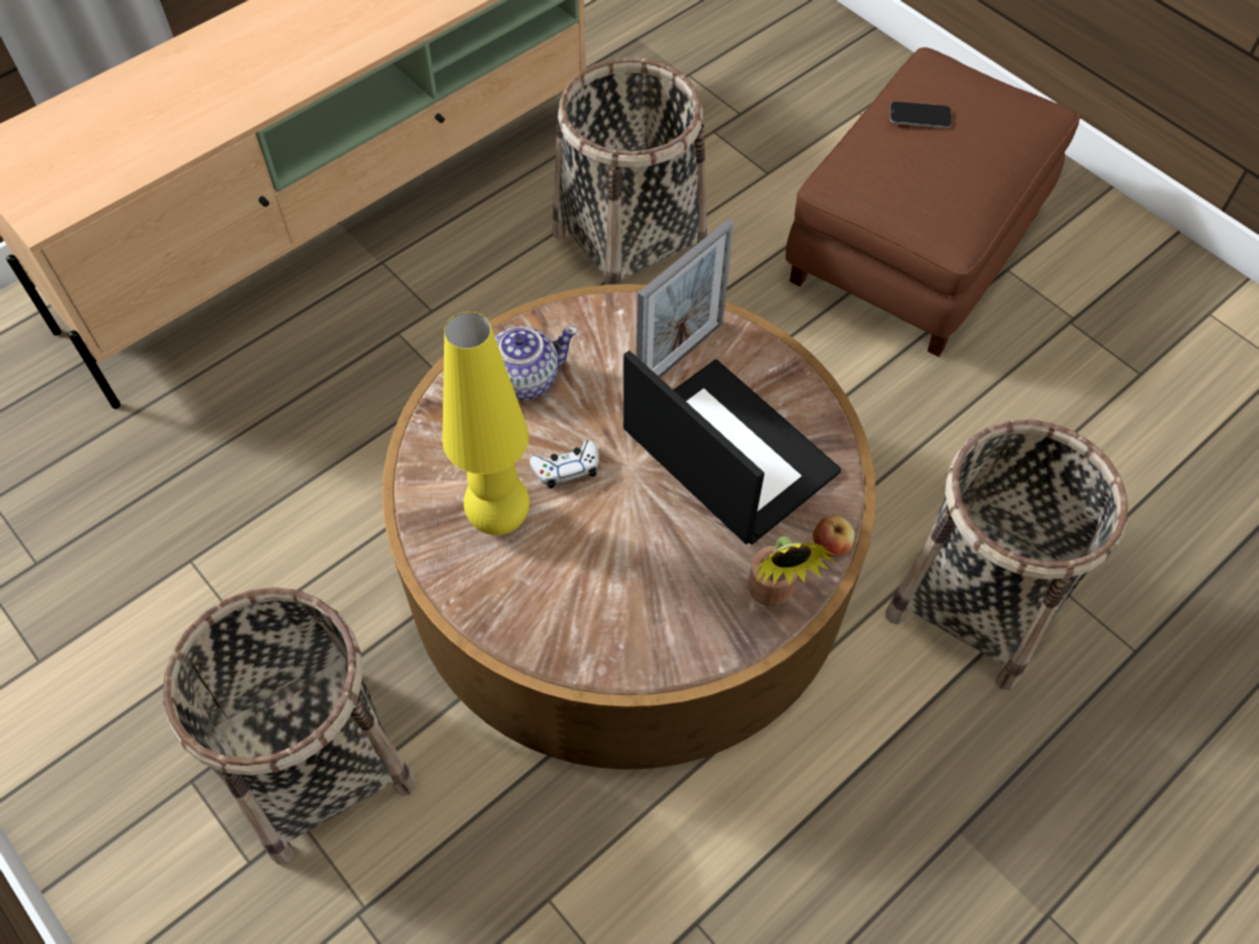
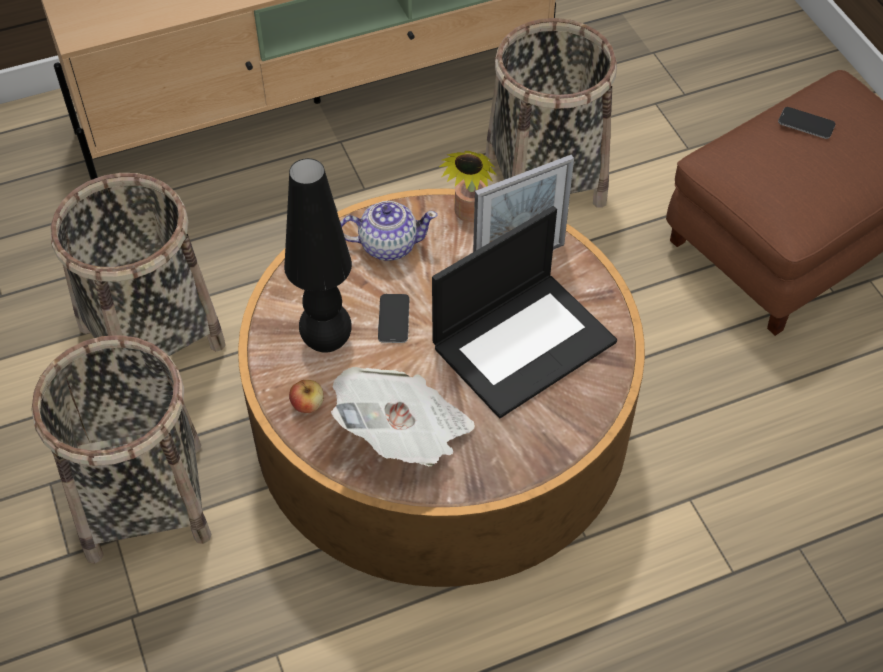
camera: 20 degrees right, 5 degrees down
(500, 519) = (327, 342): yellow table lamp -> black table lamp
(566, 468) = (393, 319): white game controller -> phone
(637, 605) = (405, 434): none -> newspaper
(726, 452) = (524, 342): laptop -> laptop turned 75 degrees clockwise
(773, 595) = (513, 458): potted plant -> potted plant (470, 215)
(830, 545) = (577, 435): apple -> apple (307, 405)
(976, 603) = (721, 542): basket -> basket (151, 336)

